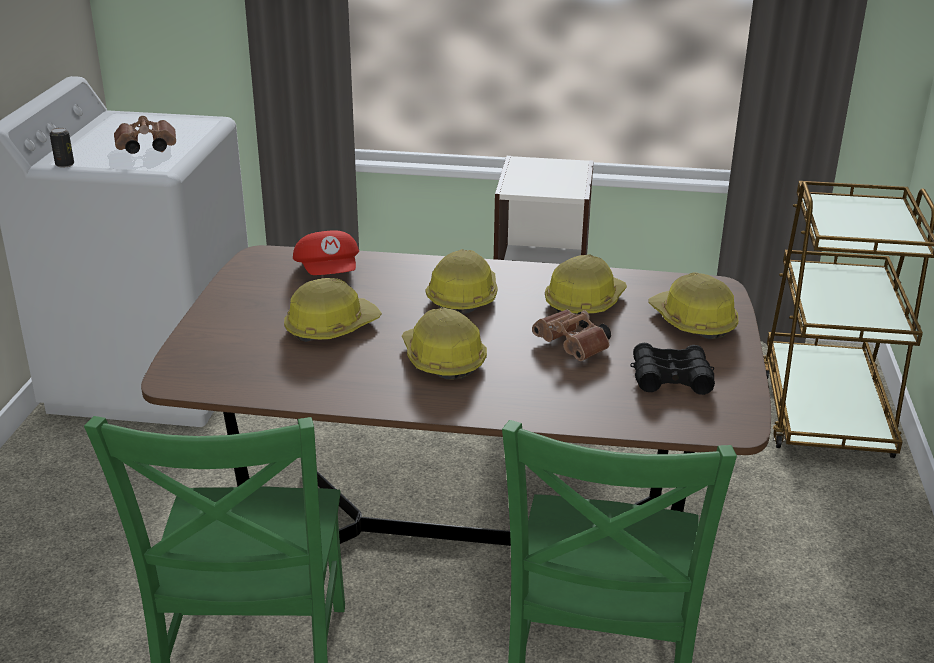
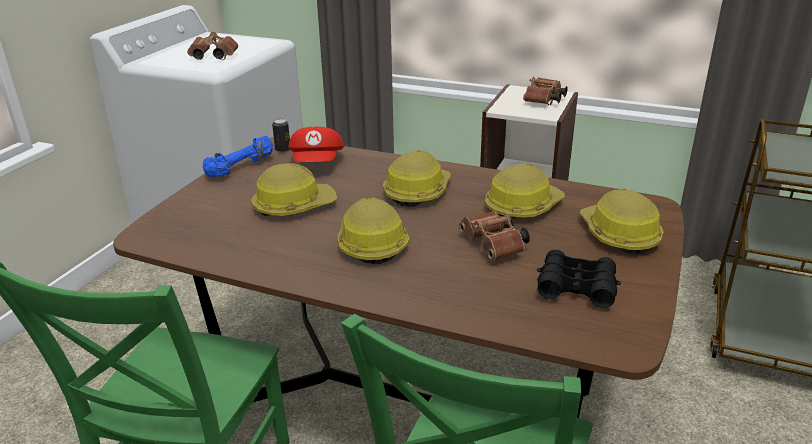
camera: 15 degrees right, 0 degrees up
(65, 164) = (147, 64): can -> can (283, 149)
(239, 289) = (241, 168): none -> blue dumbbell
(559, 175) = (544, 101): none -> brown binoculars

